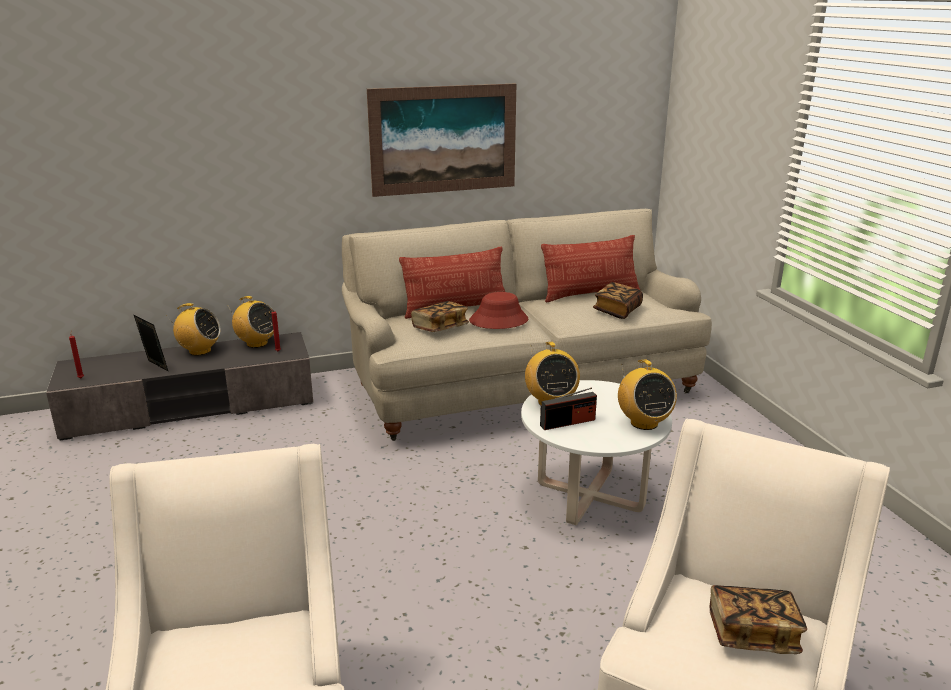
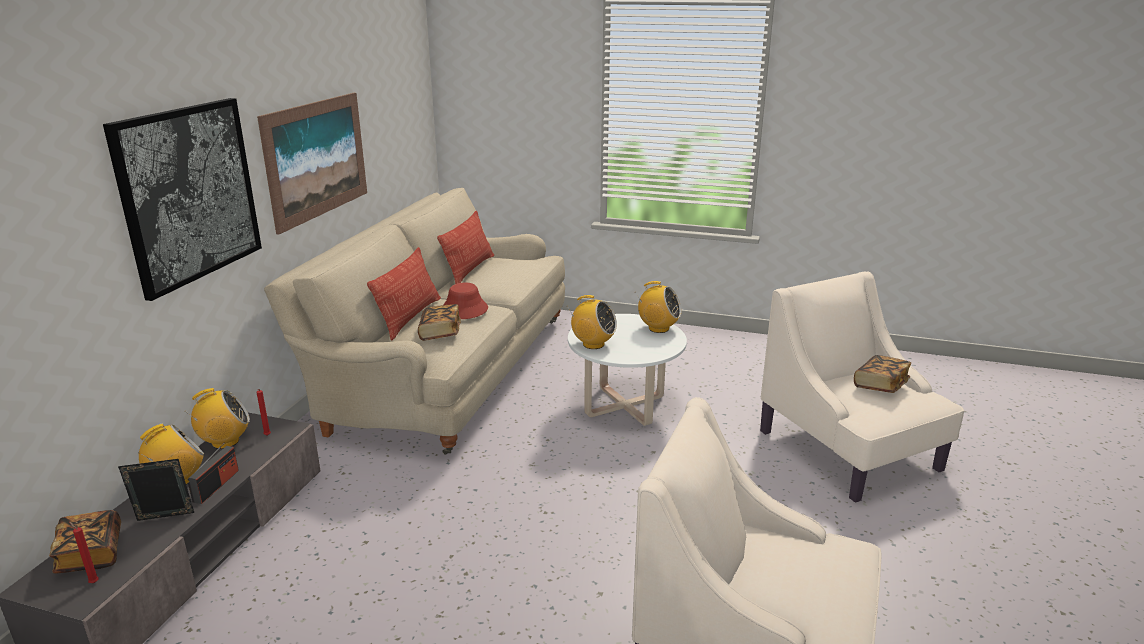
camera: 55 degrees left, 0 degrees up
(273, 140) = (189, 194): none -> picture
(568, 422) = (628, 349): radio -> radio (216, 485)
(617, 310) = (515, 272): book -> book (91, 554)

